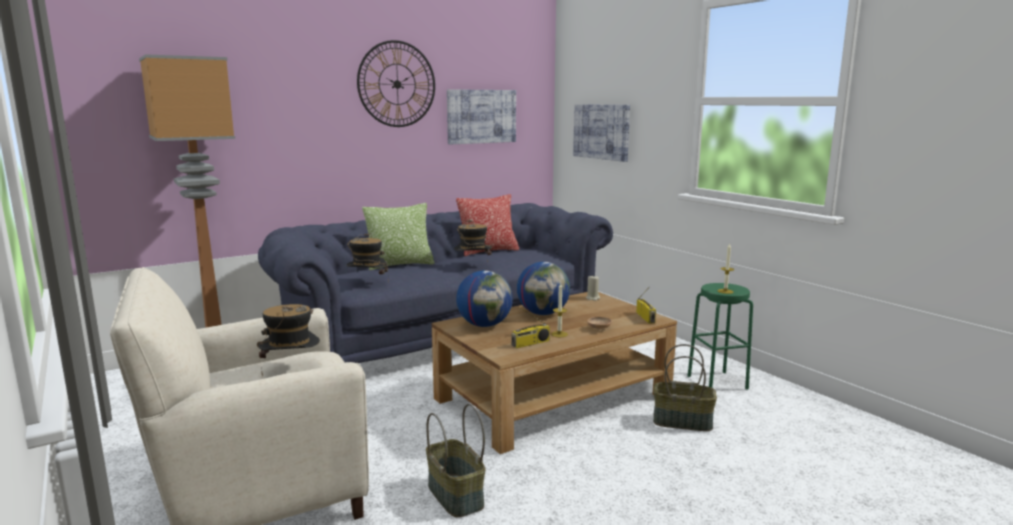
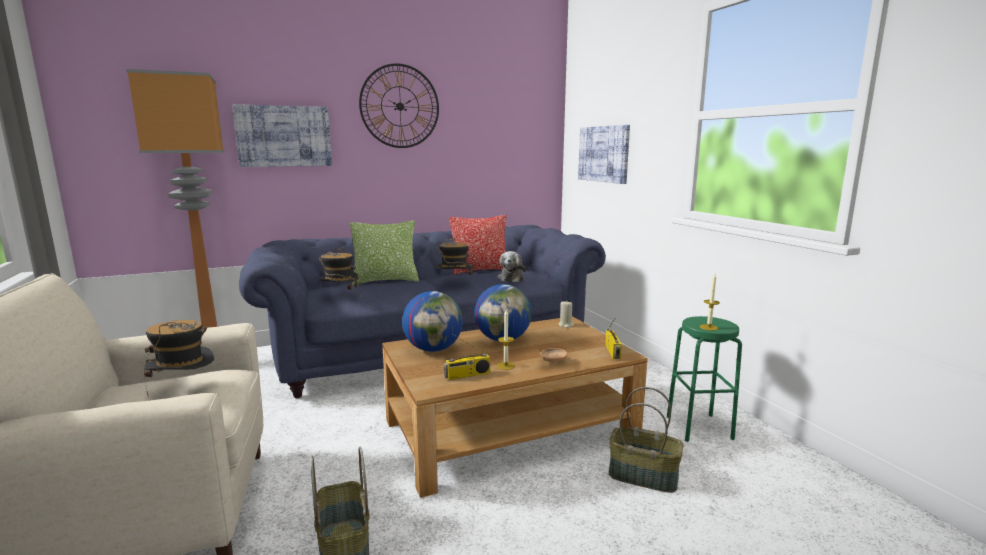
camera: 10 degrees right, 0 degrees up
(481, 116) = (487, 139): picture -> picture (284, 136)
(524, 257) = (511, 278): none -> plush toy

